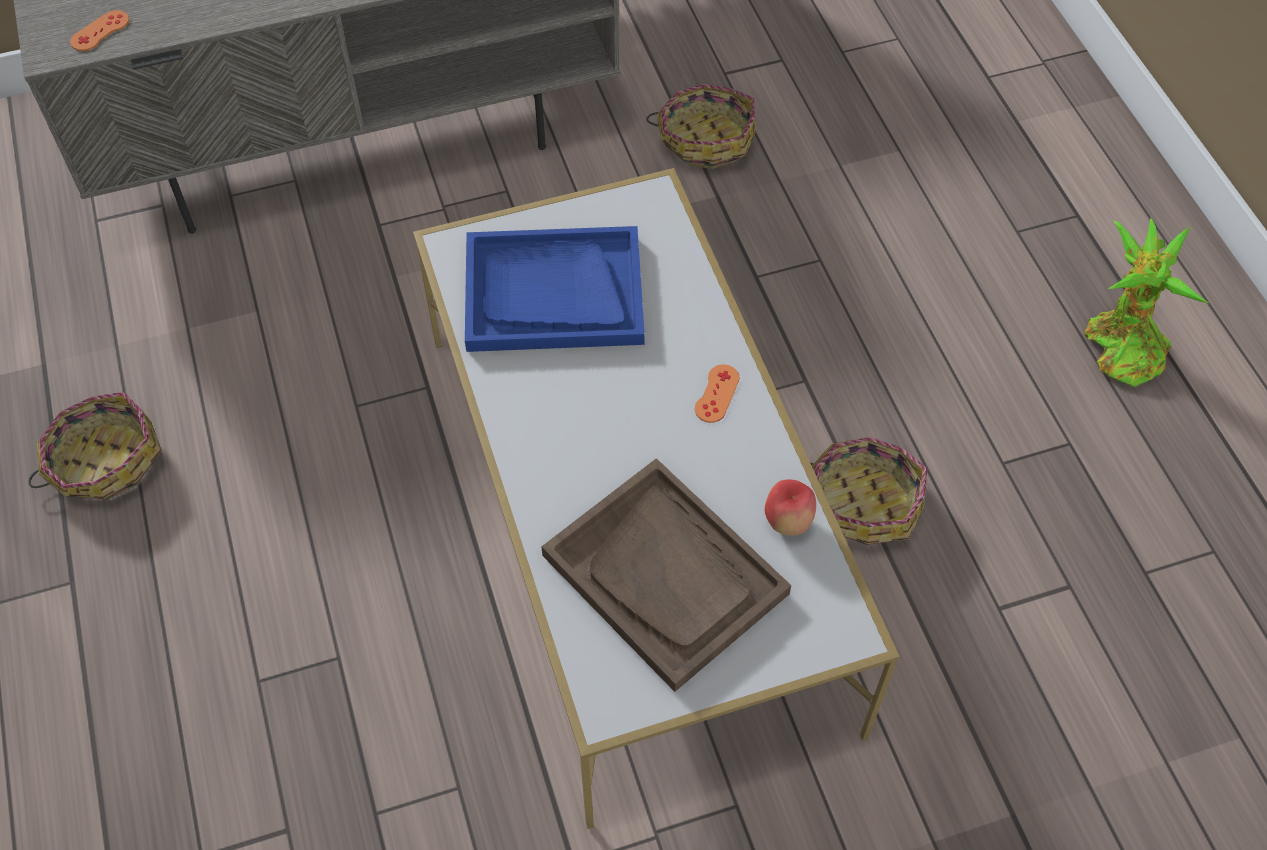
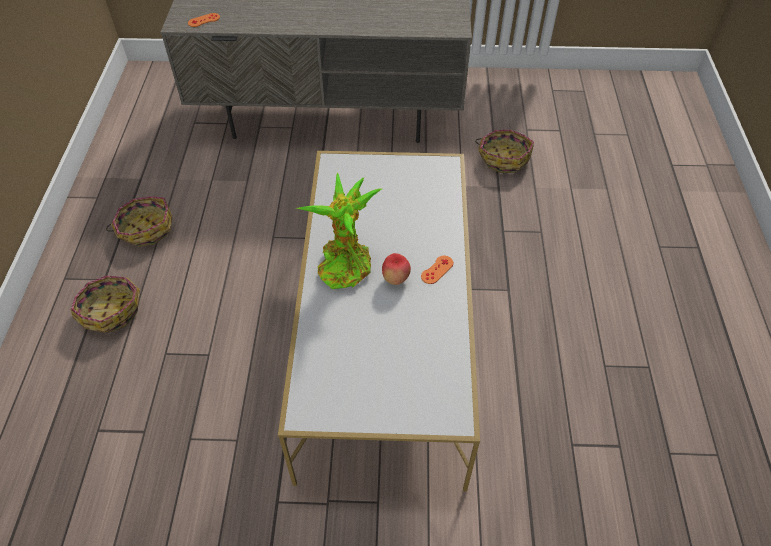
camera: 20 degrees right, 5 degrees down
(553, 293) = (373, 197): blue tray -> none
(665, 575) = (367, 354): brown tray -> none
(788, 522) = (447, 347): apple -> apple (395, 279)
(863, 501) = (515, 362): basket -> basket (111, 310)
(1121, 345) = (699, 323): potted plant -> potted plant (344, 263)

